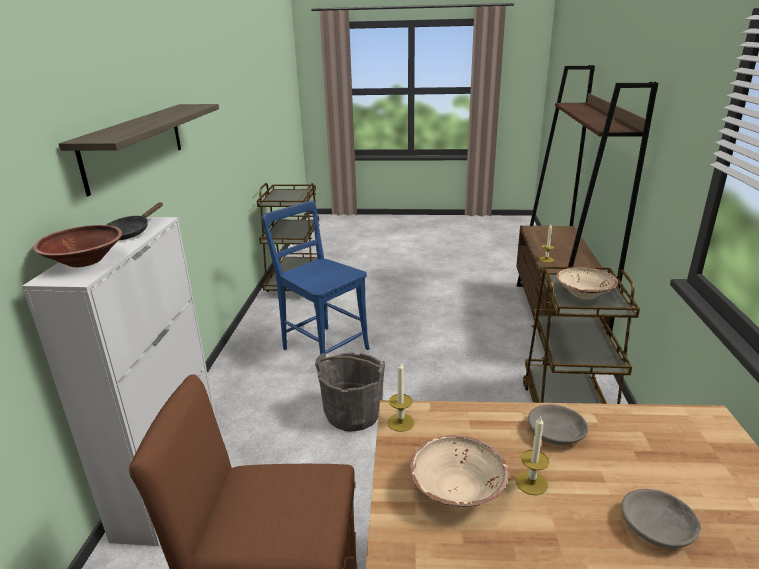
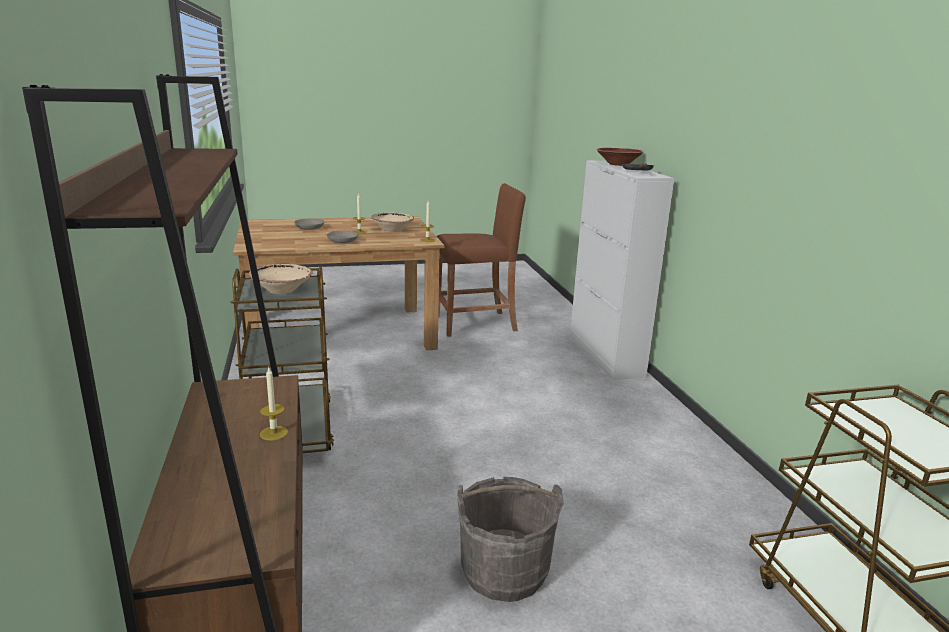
camera: 160 degrees right, 5 degrees down
(135, 145) = (715, 133): shelf -> none
(322, 347) = (612, 467): blue chair -> none
(353, 413) = (510, 405): grey bucket -> grey bucket (504, 572)

